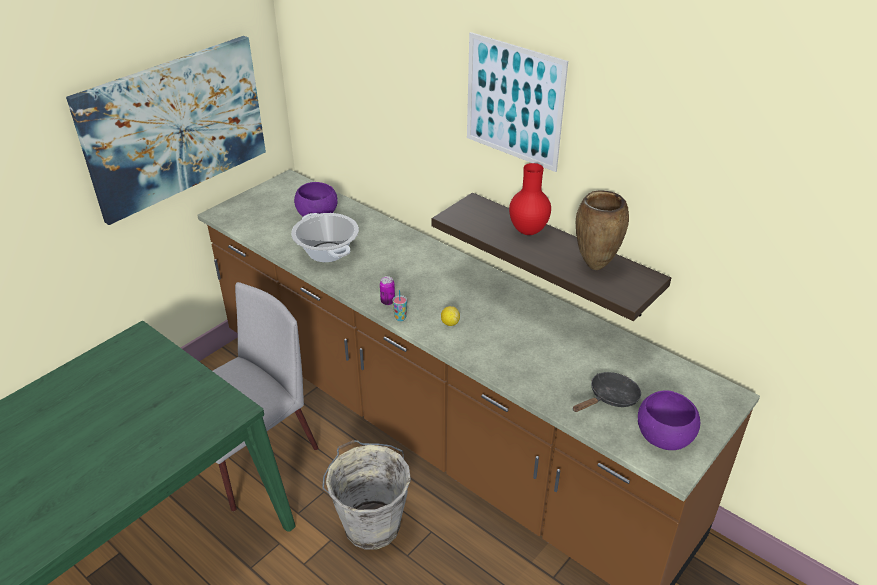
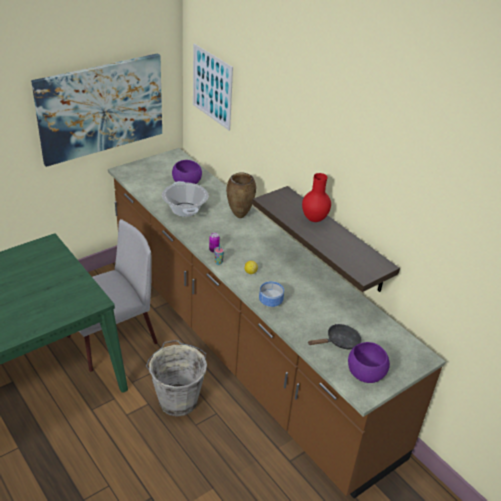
camera: 10 degrees right, 0 degrees up
(493, 359) = (270, 301): none -> bowl
(514, 102) = (316, 129): picture -> picture (212, 86)
(594, 267) = (349, 251): brown vase -> brown vase (239, 216)

